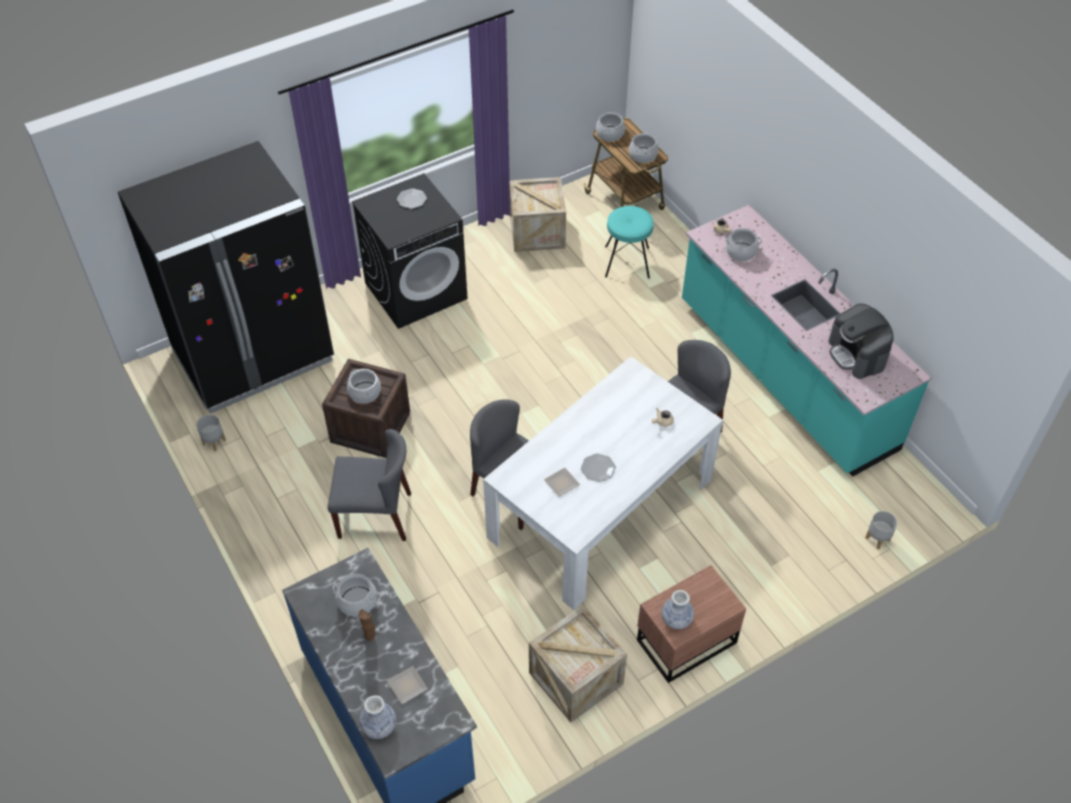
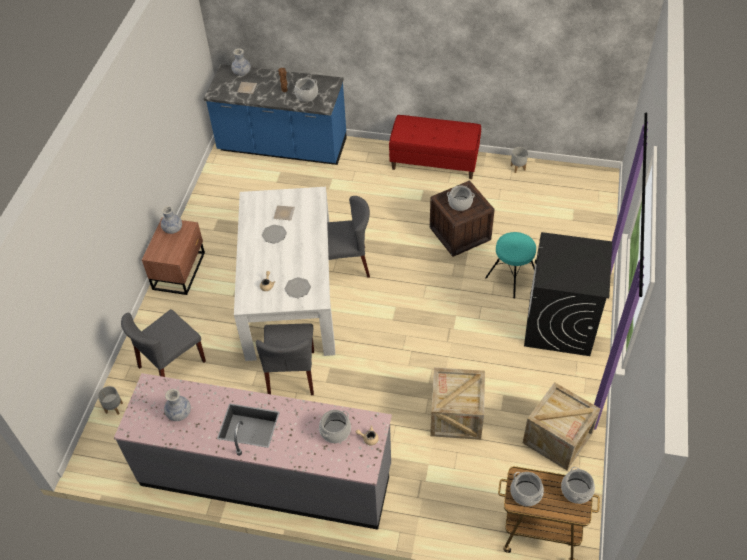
camera: 135 degrees right, 0 degrees up
(254, 356) = (572, 214): black fridge -> none
(271, 525) = (434, 162): none -> red bench
(375, 515) = (395, 202): grey chair -> grey chair (171, 364)
(411, 199) = (583, 273): plate -> plate (297, 288)
(575, 678) = (217, 217): crate -> crate (456, 415)
(627, 262) = (468, 472): turquoise stool -> turquoise stool (511, 277)
(784, 375) = (266, 475): turquoise counter -> grey counter
(857, 354) = (179, 413): coffee machine -> vase

